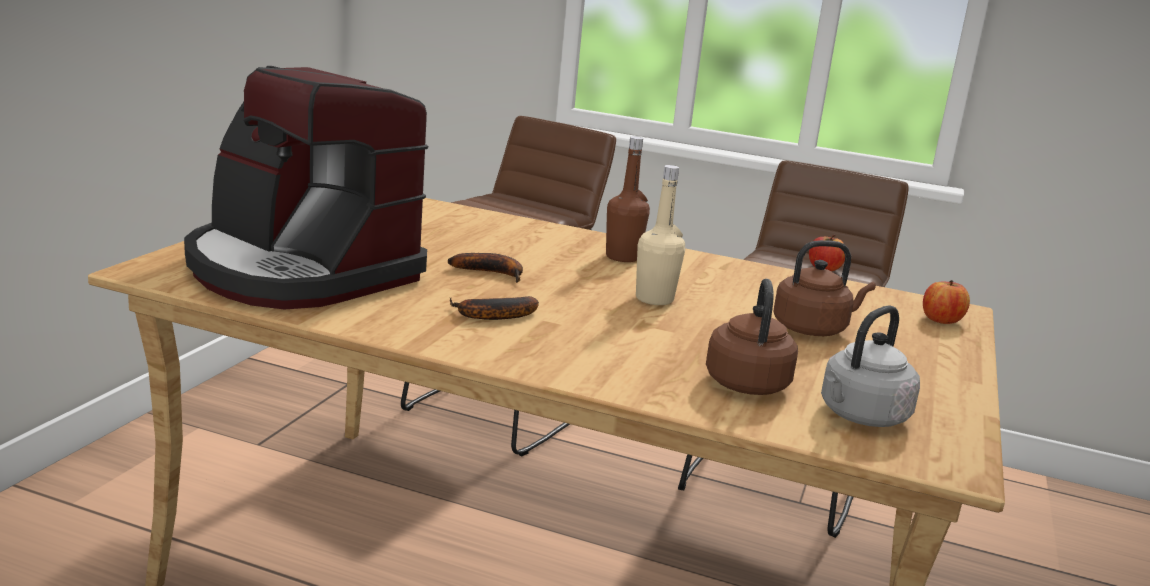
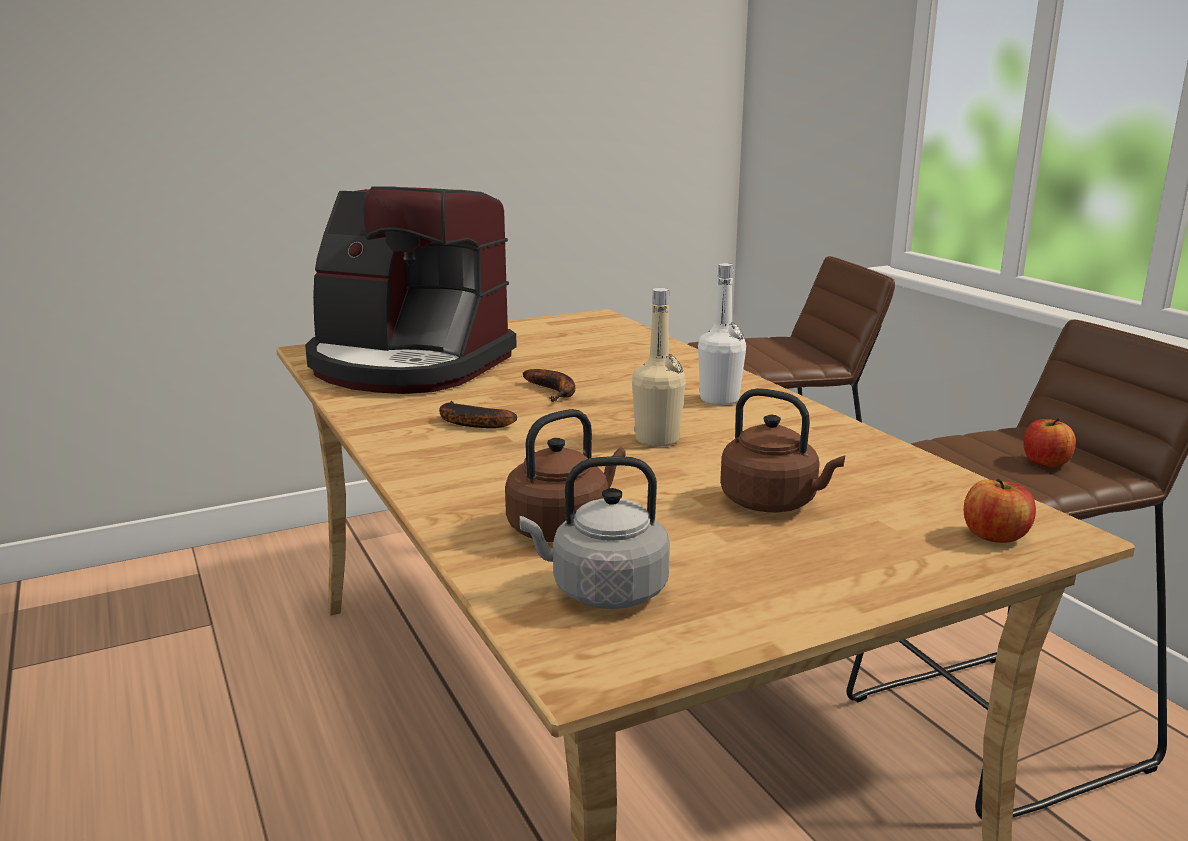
camera: 45 degrees right, 0 degrees up
(299, 271) = (407, 365): coffee machine -> coffee machine turned 60 degrees counterclockwise
(622, 257) = (719, 399): brown bottle -> white bottle

